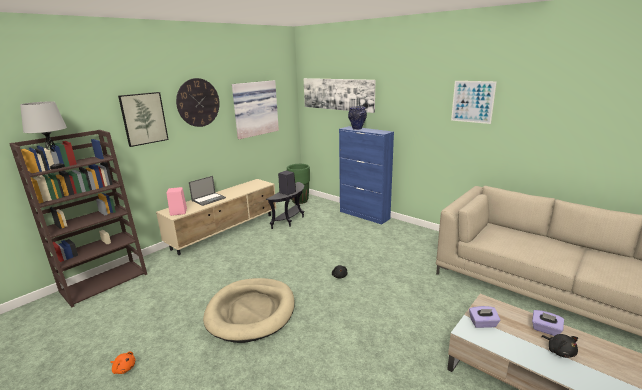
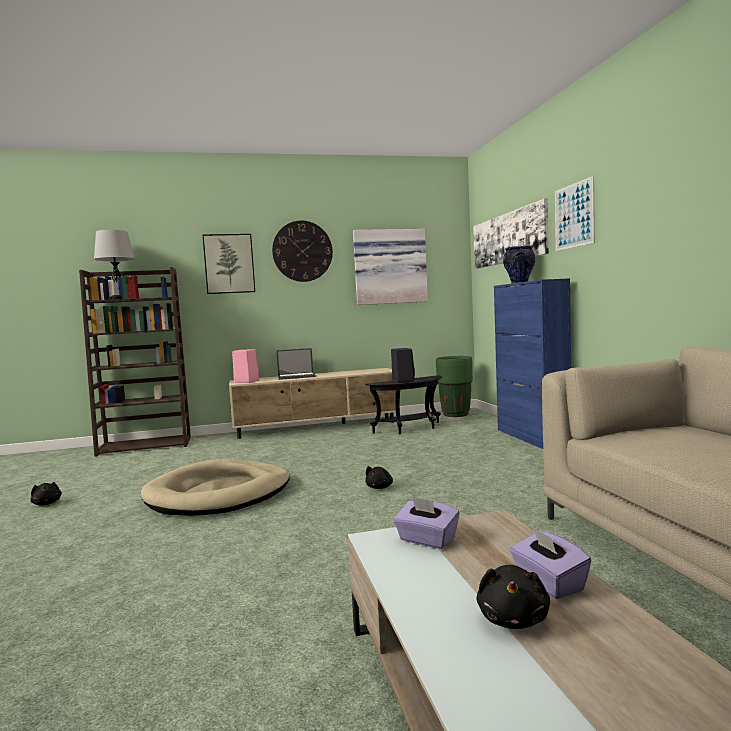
camera: 35 degrees right, 15 degrees down
(124, 368) = (47, 503): orange plush toy -> black plush toy
(472, 101) = (682, 186): picture -> picture (574, 215)

